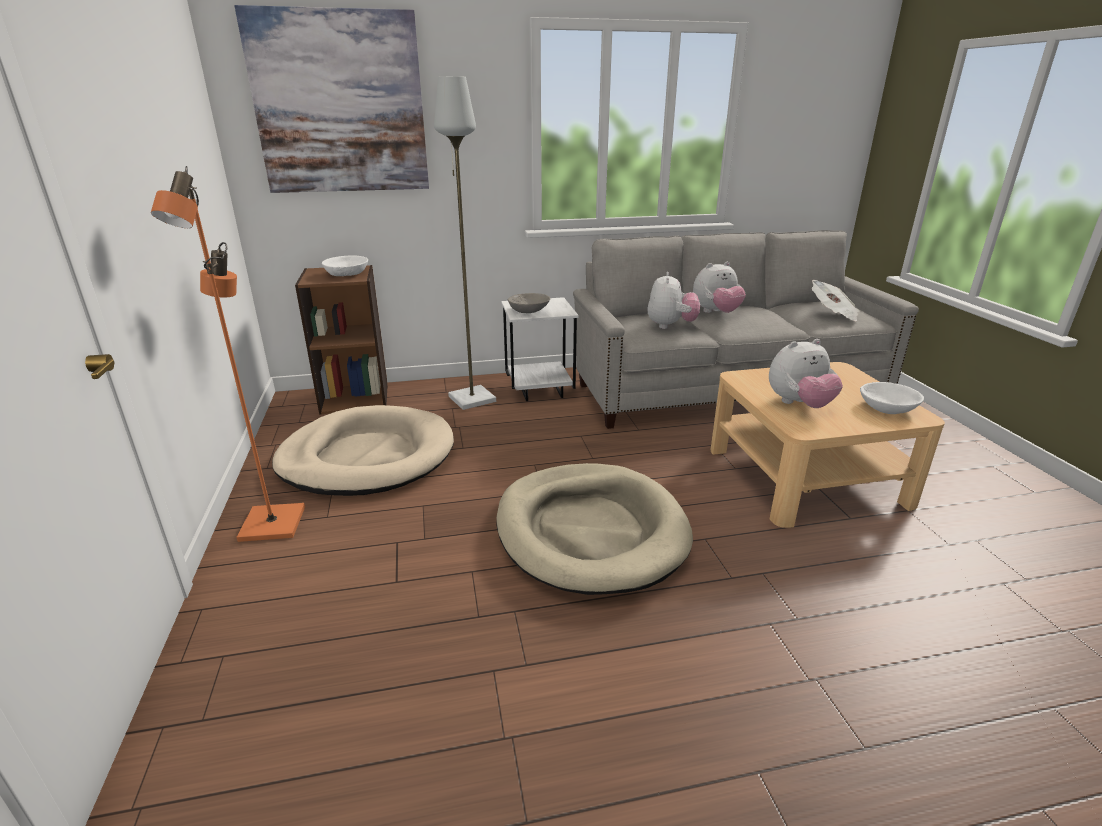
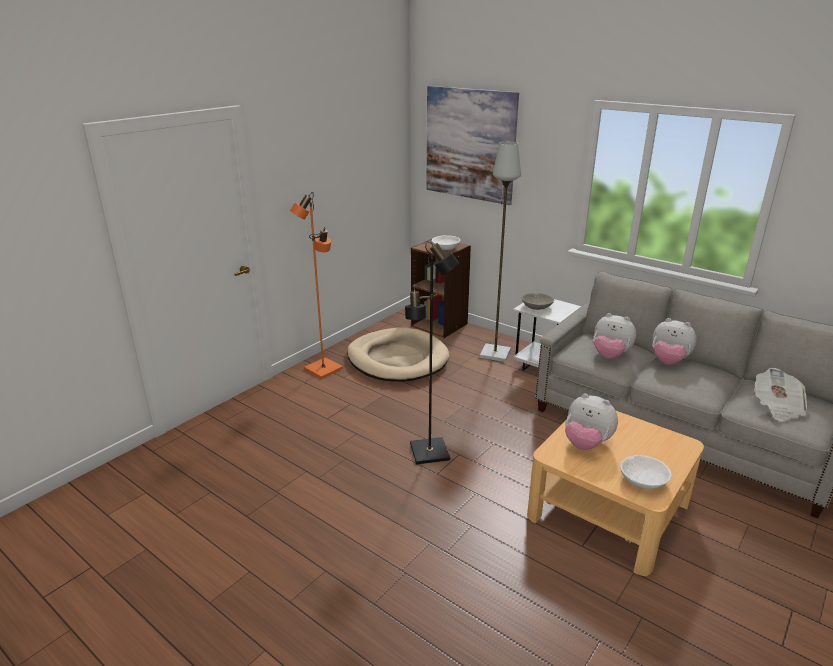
camera: 50 degrees right, 0 degrees up
(590, 531) = (429, 451): beige dog bed -> black floor lamp
(670, 326) = (610, 356): plush toy -> plush toy turned 60 degrees clockwise

